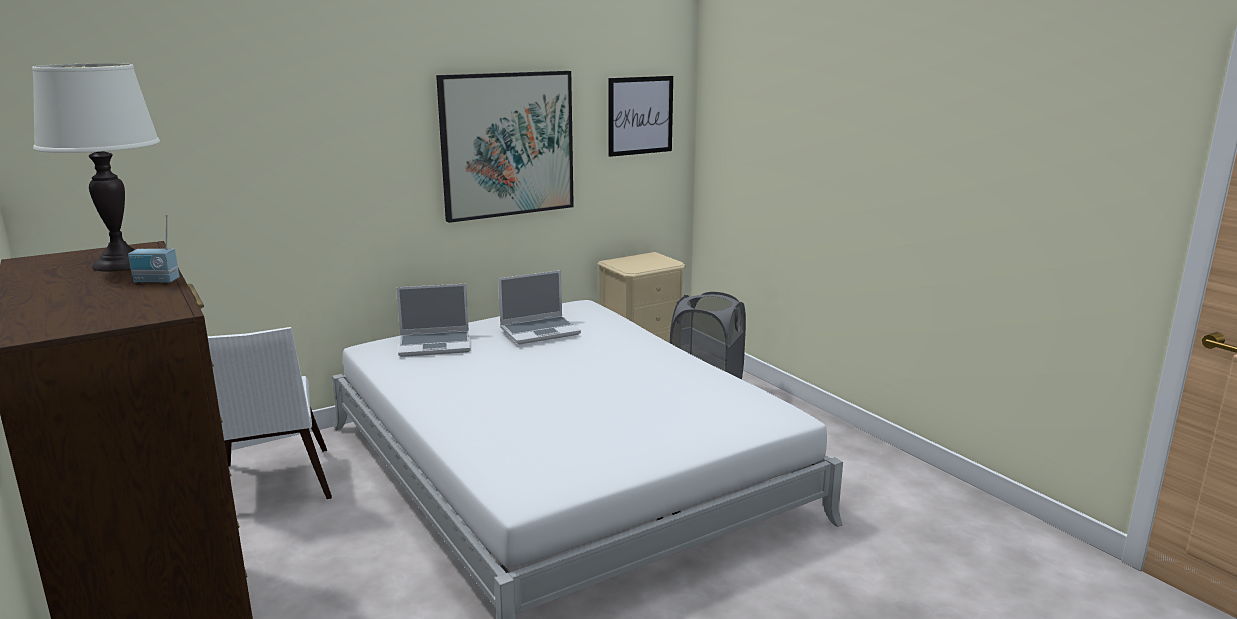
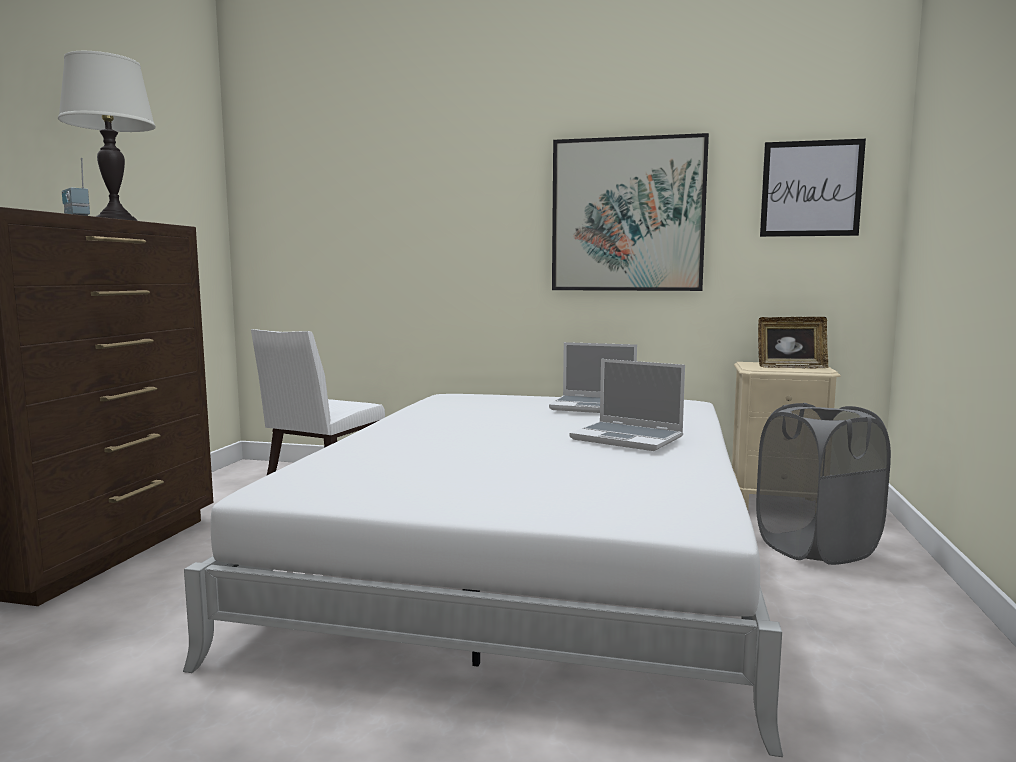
camera: 45 degrees right, 10 degrees down
(436, 345) = (493, 401): laptop -> laptop (628, 438)
(649, 263) = (790, 367): none -> picture frame

